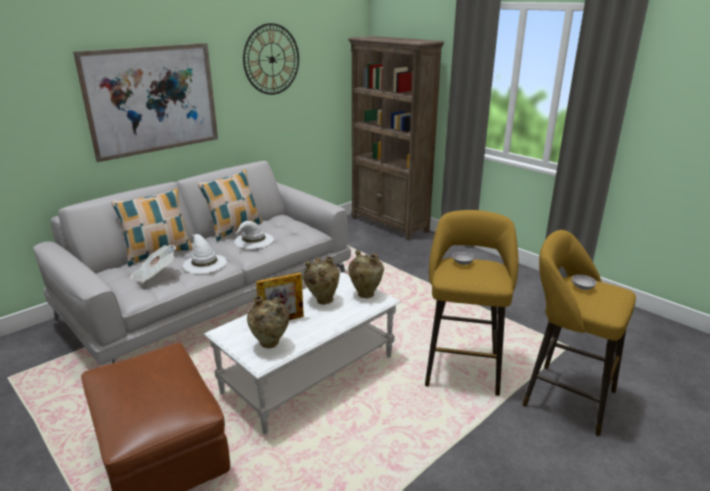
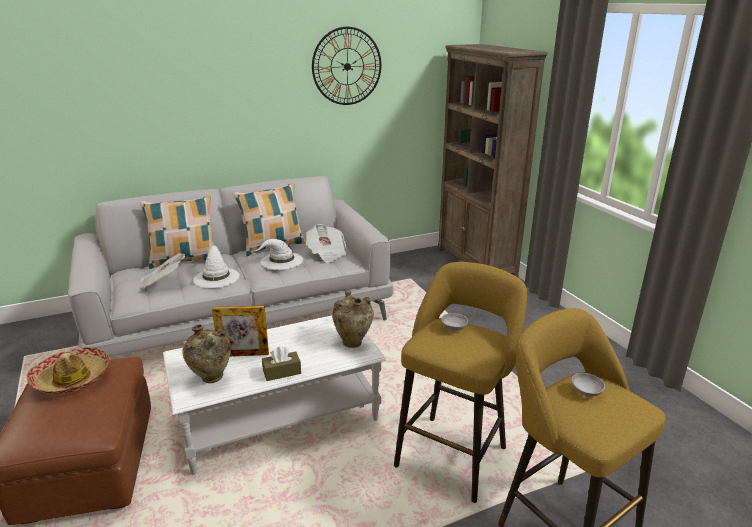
camera: 20 degrees right, 0 degrees up
(136, 371) = (72, 378): none -> hat
(153, 100) = (207, 103): picture -> none
(289, 229) = (327, 253): none -> newspaper
(322, 300) = (301, 340): beige vase -> none
(326, 327) = (282, 372): none -> brown tissue box

